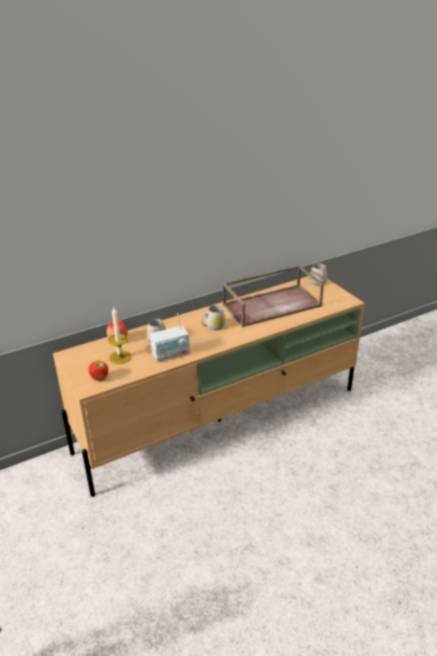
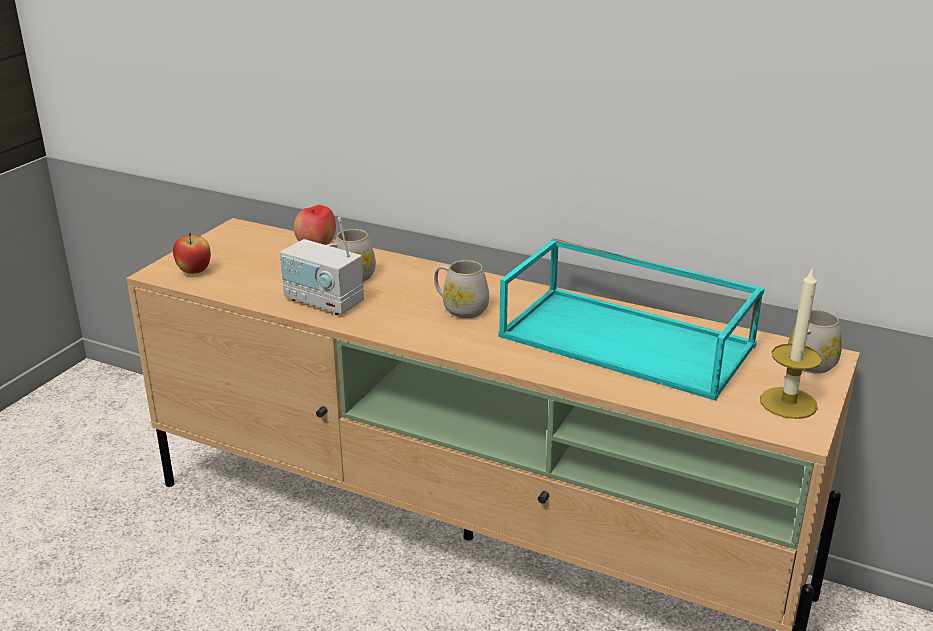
camera: 55 degrees right, 5 degrees down
(120, 357) = (270, 265): candle -> candle (788, 403)
(272, 304) = (629, 340): brown tray -> turquoise tray

